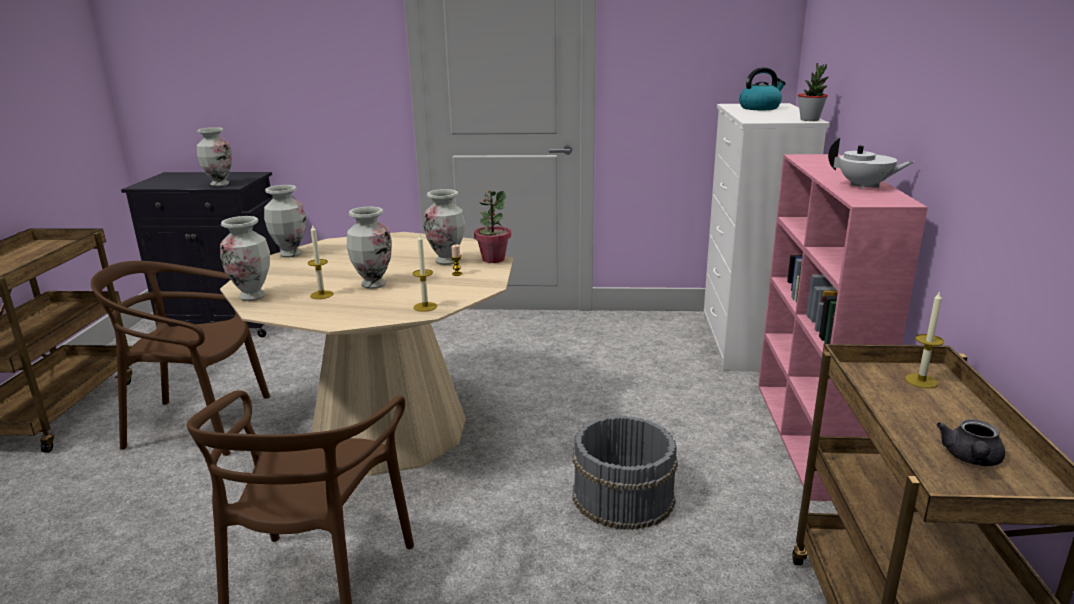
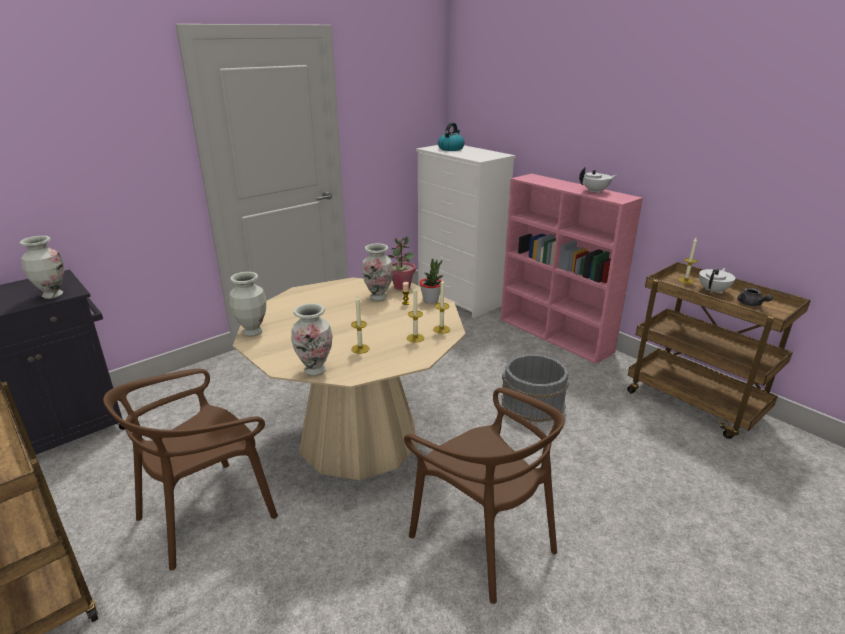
camera: 45 degrees left, 5 degrees up
(373, 284) = (374, 329): vase -> none
(384, 304) = (415, 338): none -> candle
(809, 120) = (502, 154): potted plant -> potted plant (431, 300)
(941, 412) = (713, 291): none -> white teapot

